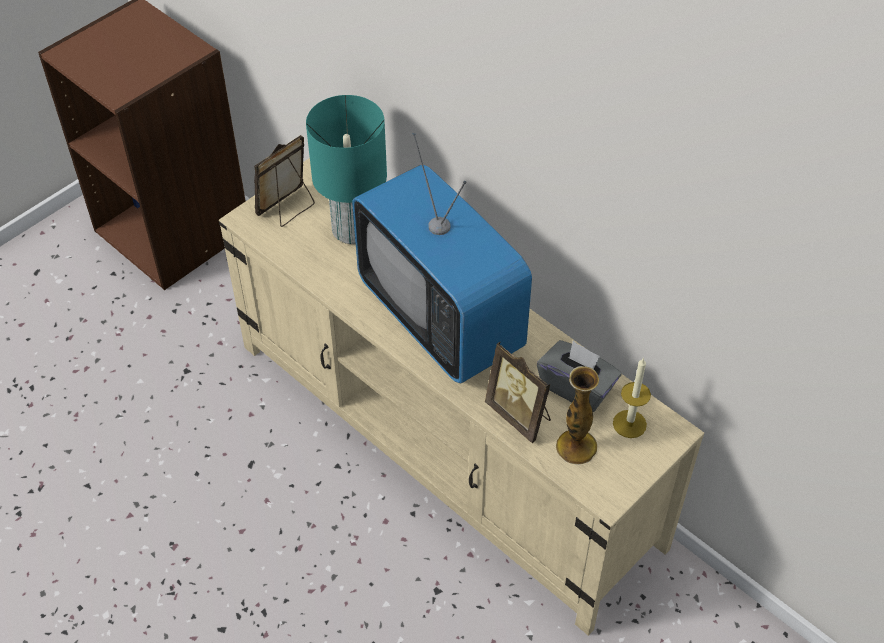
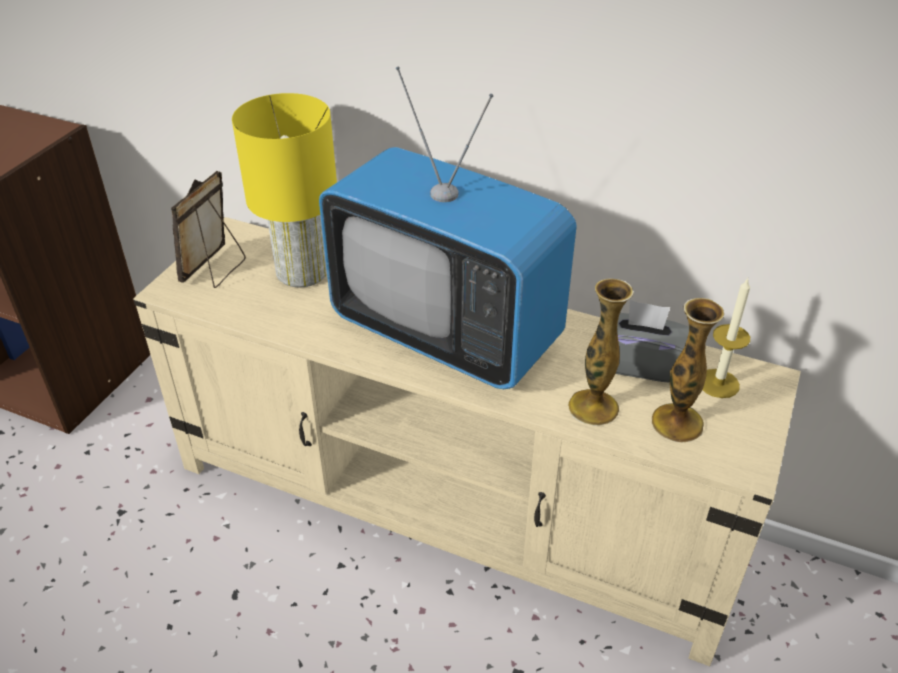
camera: 20 degrees left, 10 degrees down
(354, 229) = (303, 272): turquoise table lamp -> yellow table lamp
(520, 415) = (593, 407): picture frame -> vase

